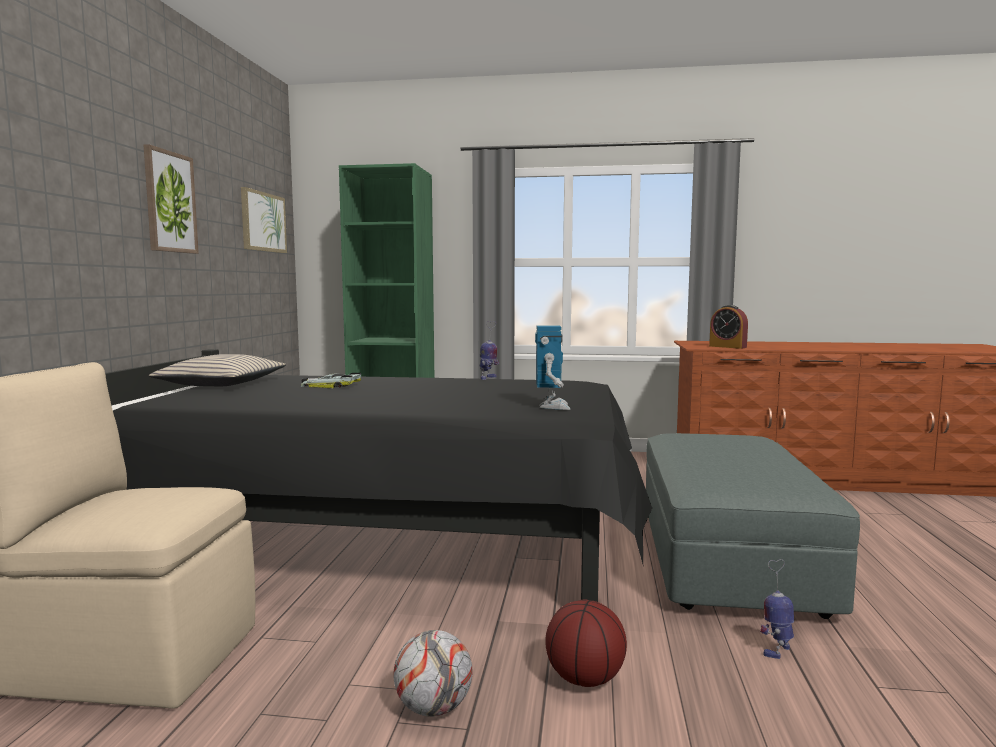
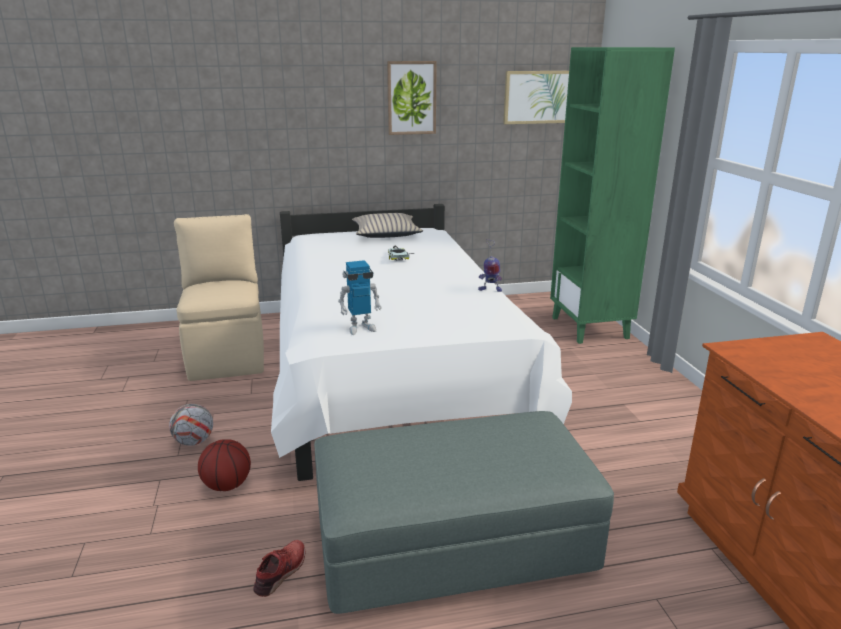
camera: 70 degrees right, 15 degrees up
(378, 540) = (390, 374): black bed -> white bed
(727, 347) = (771, 367): alarm clock -> none
(777, 650) = (281, 572): toy robot -> red shoe

